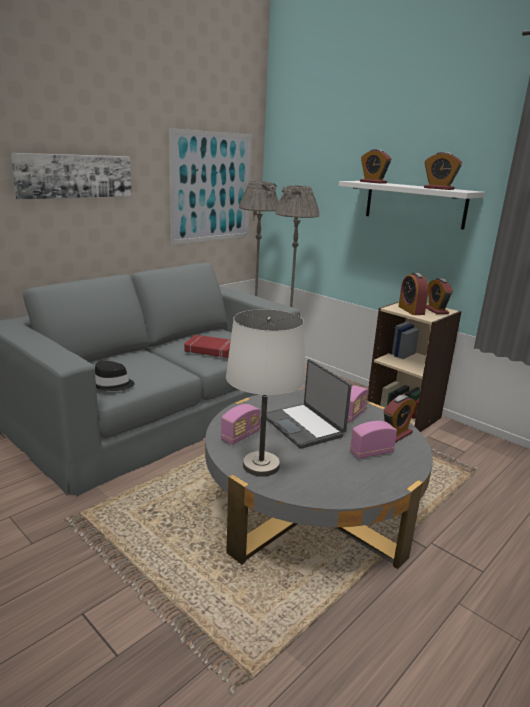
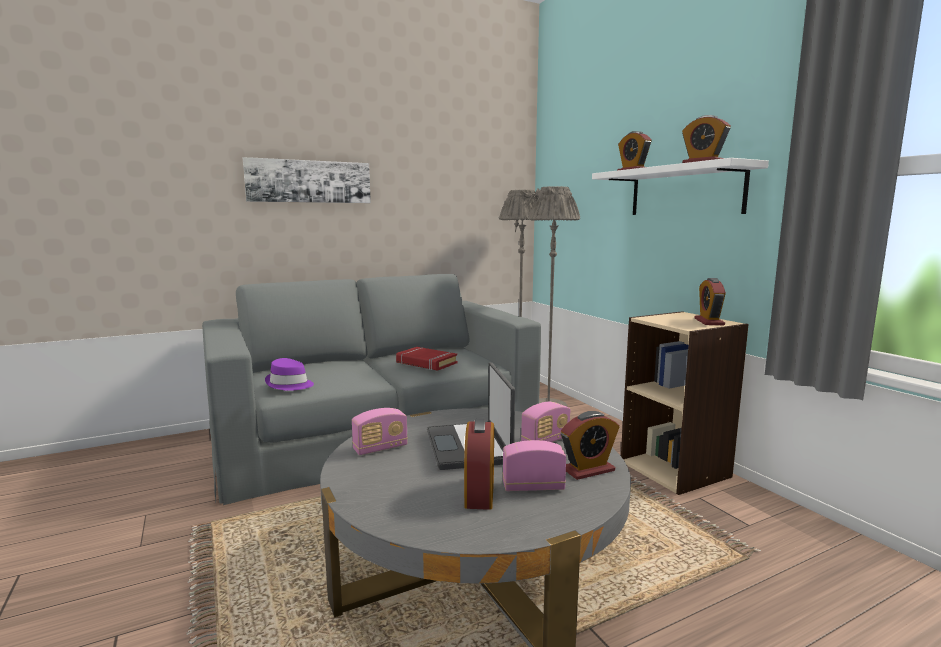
camera: 20 degrees right, 10 degrees down
(111, 384) = (289, 384): black hat -> purple hat
(212, 187) = (469, 198): picture -> none
(261, 465) = (372, 482): white table lamp -> none
(411, 310) = (671, 320): alarm clock -> alarm clock (479, 492)

